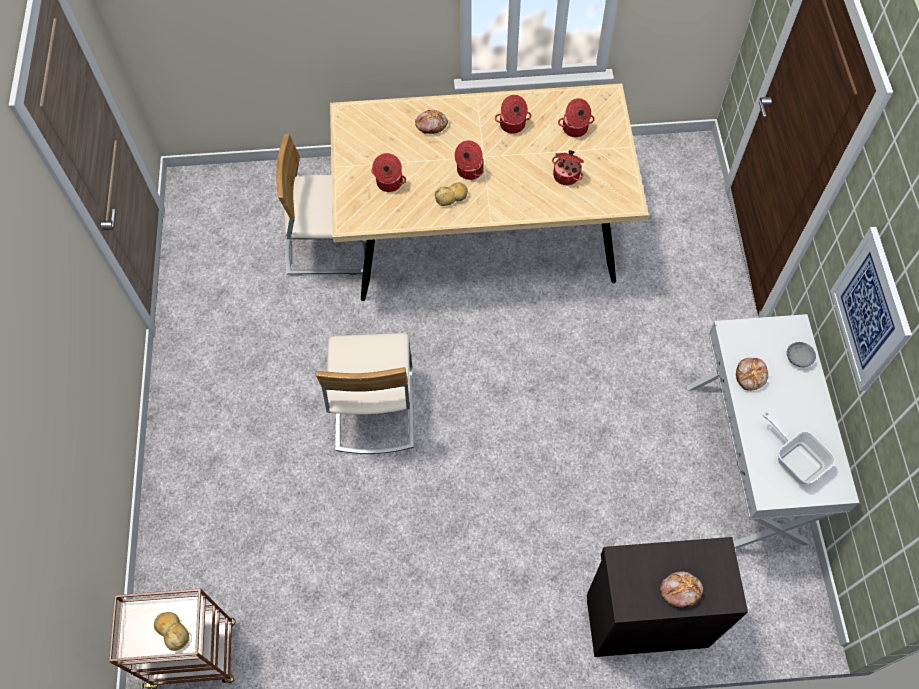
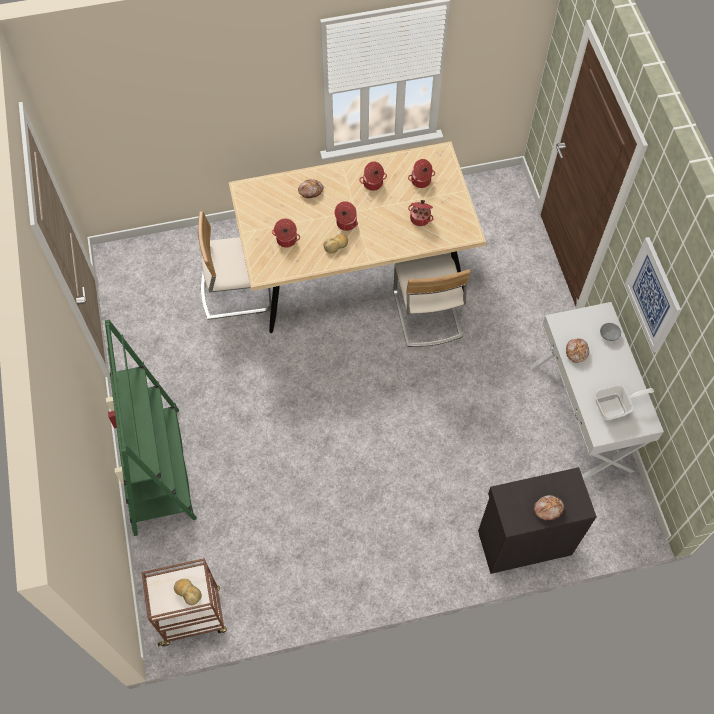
camera: 10 degrees left, 0 degrees up
(188, 455) = (157, 470): none -> green bookcase
(373, 409) = (294, 415): beige chair -> beige chair (426, 314)
(795, 458) = (615, 406): frying pan -> frying pan turned 120 degrees clockwise

